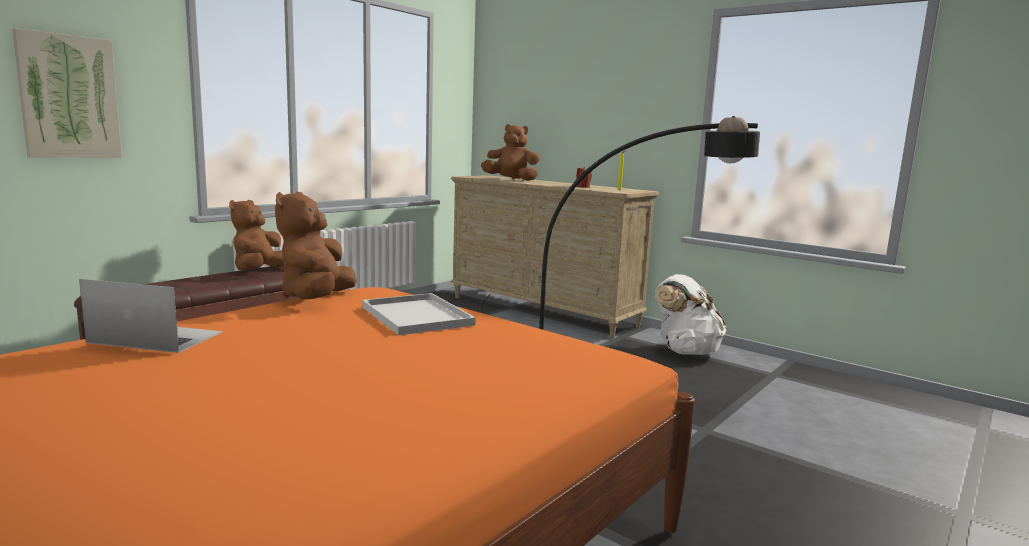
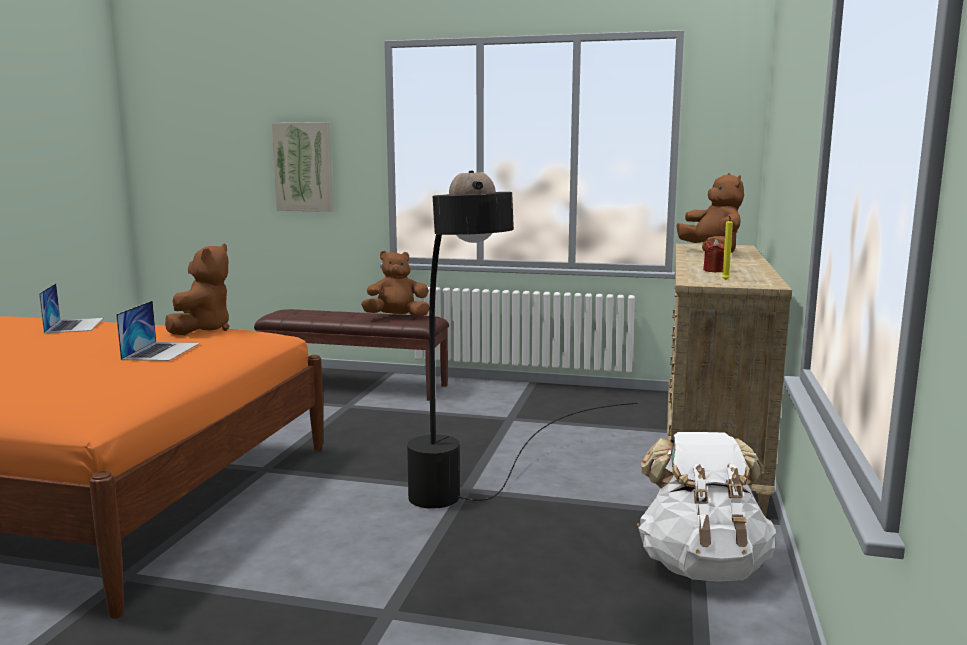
camera: 65 degrees right, 0 degrees up
(317, 299) = (202, 329): brown plush toy -> brown plush toy turned 120 degrees clockwise
(414, 315) = (161, 351): white tray -> laptop

